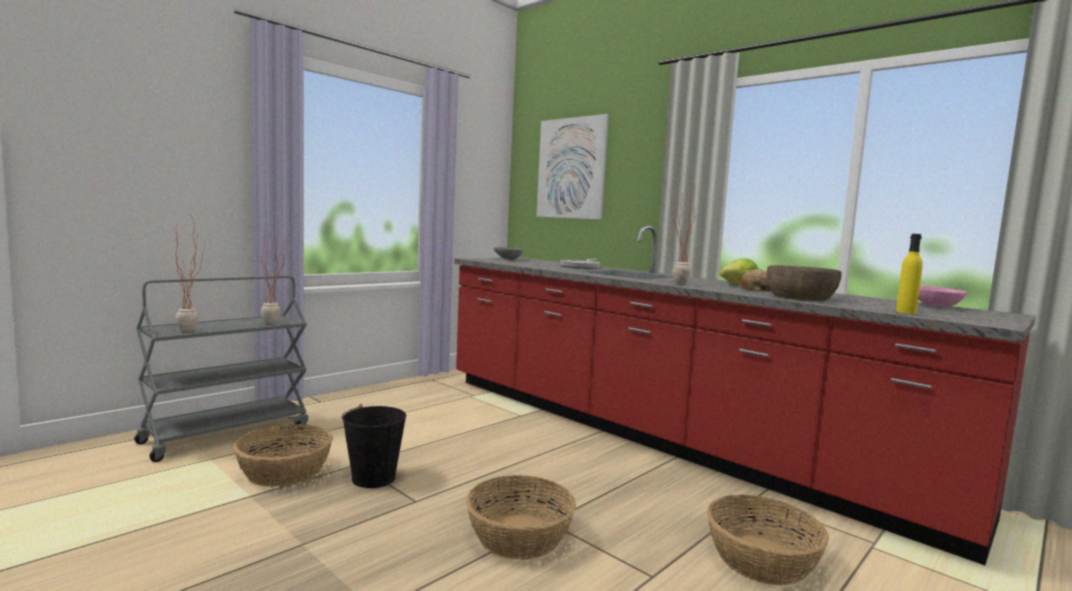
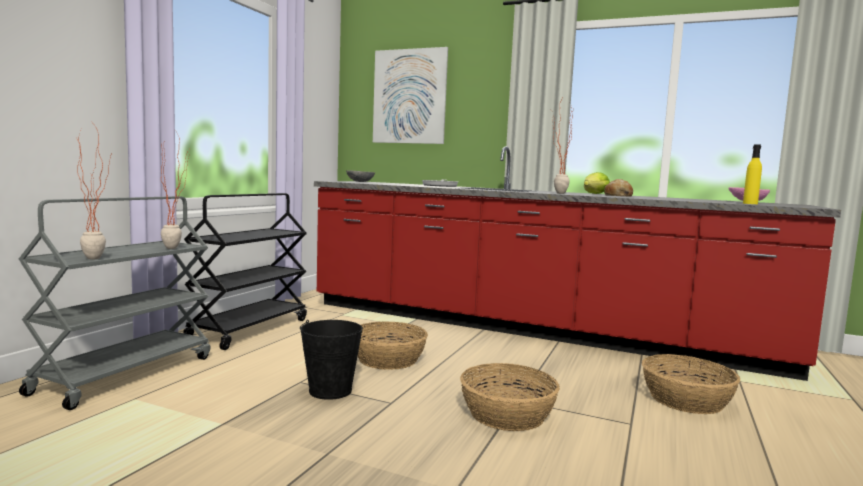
camera: 20 degrees left, 0 degrees up
(284, 472) = (234, 398): basket -> basket (388, 359)
(369, 402) = (249, 329): none -> black cart
(800, 297) = (662, 198): brown bowl -> none

